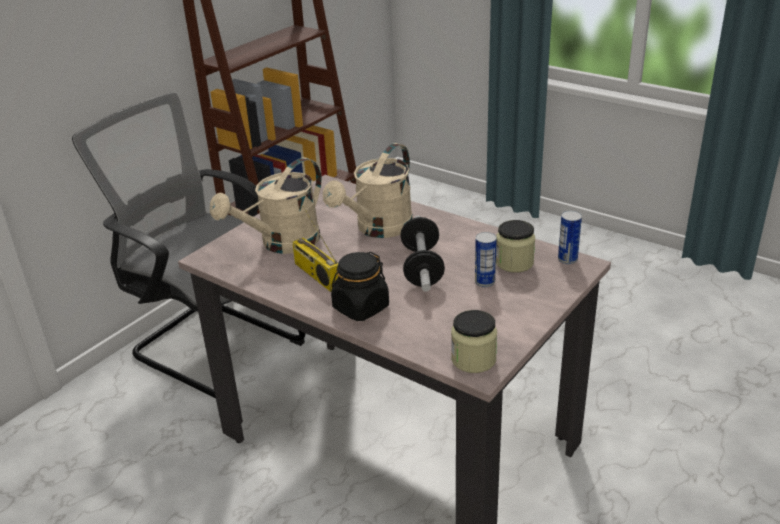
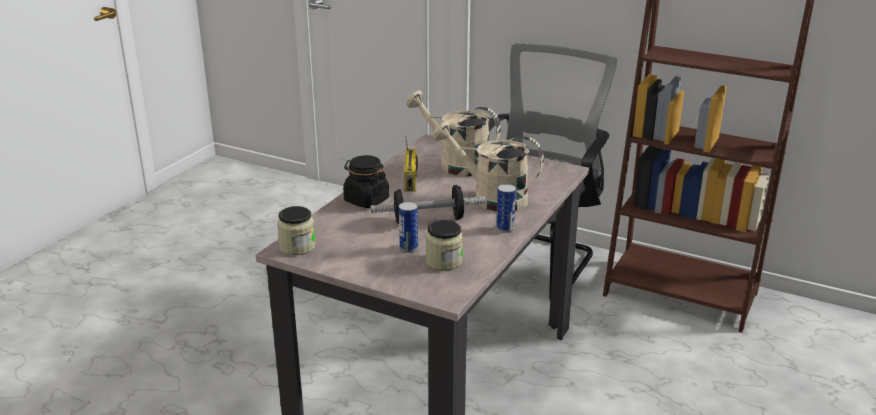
camera: 80 degrees right, 5 degrees down
(316, 275) = (411, 180): radio -> radio turned 135 degrees clockwise
(567, 259) = (455, 289): can -> can (505, 229)

